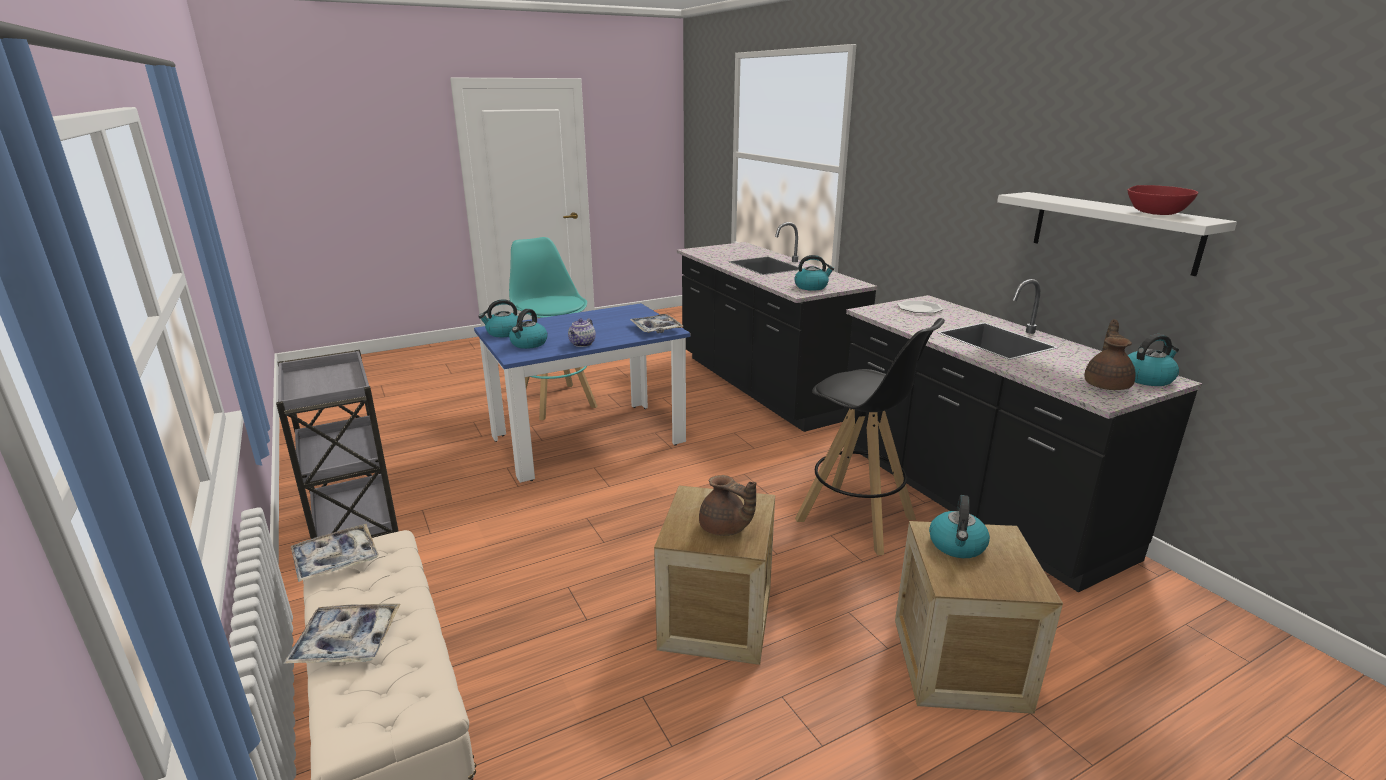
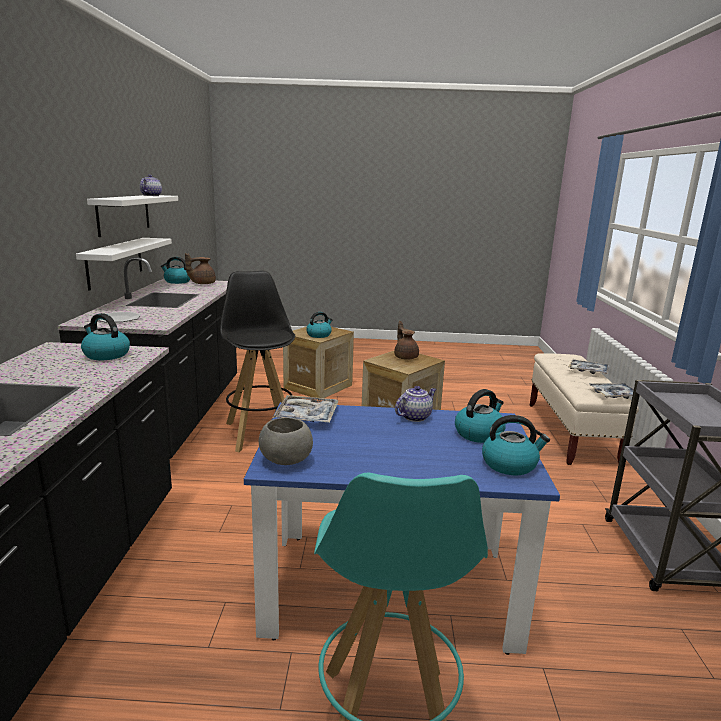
camera: 150 degrees left, 5 degrees down
(631, 310) = (286, 461): none -> grey bowl
(1060, 287) = (115, 262): none -> white shelf
(1157, 213) = (151, 195): red bowl -> teapot

